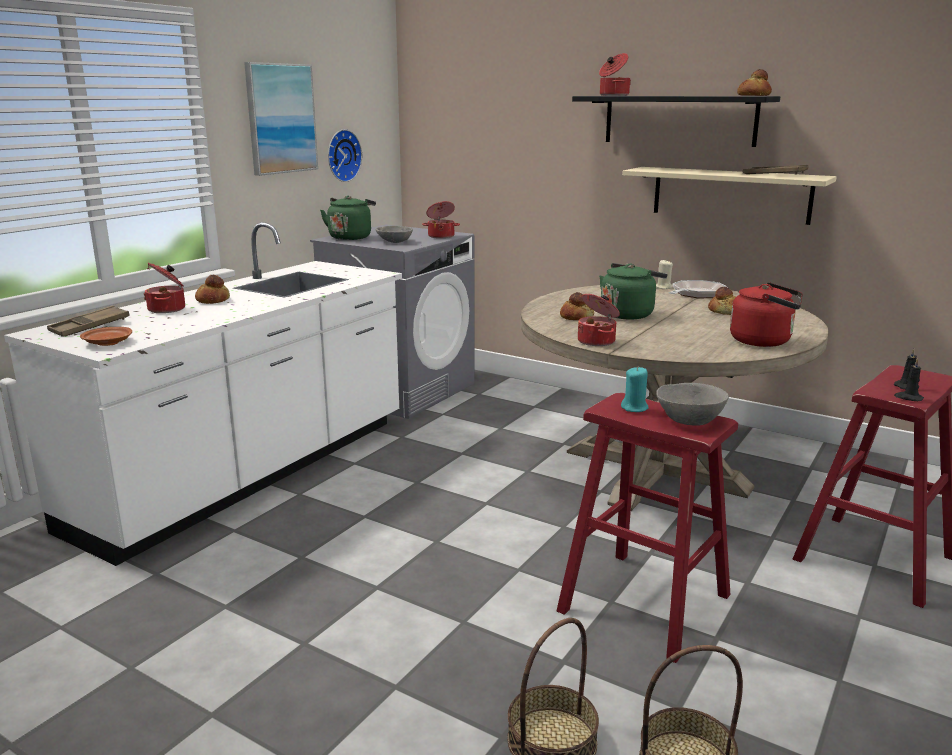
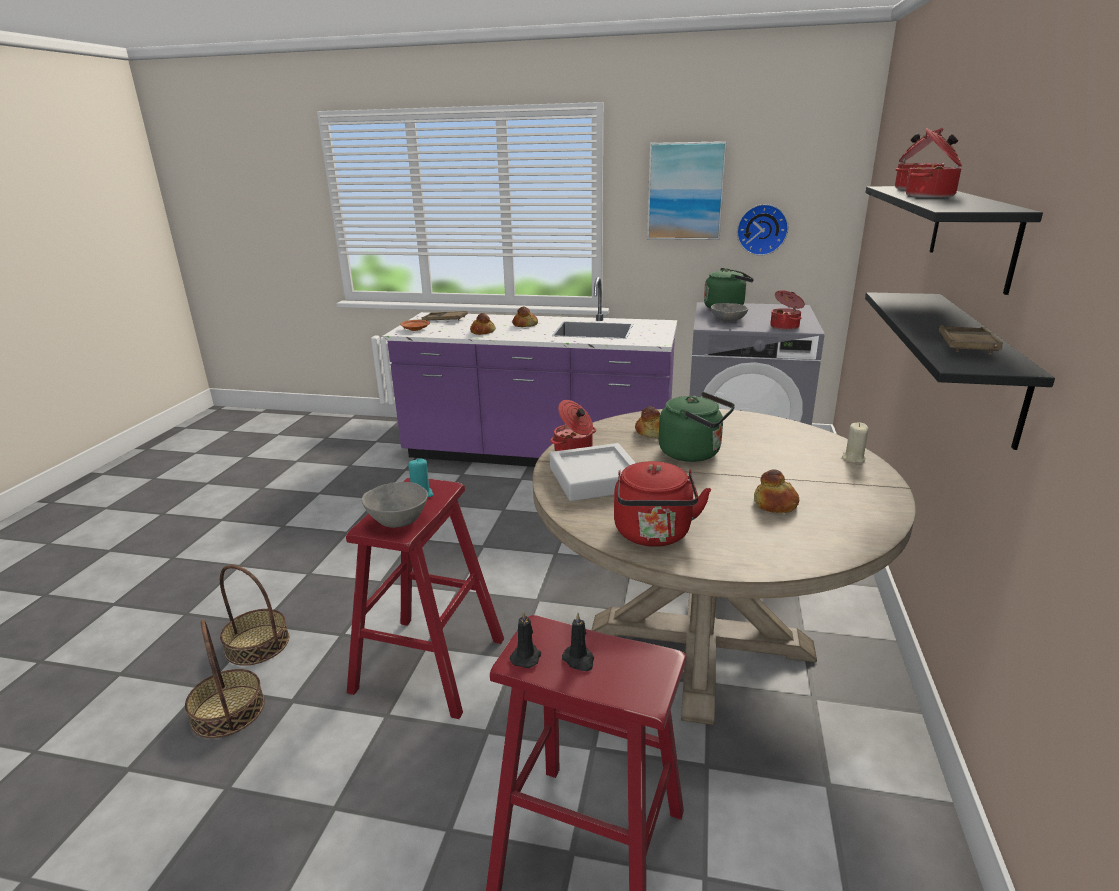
camera: 70 degrees right, 5 degrees up
(168, 309) = (494, 322): cooking pot -> cooking pot (931, 196)
(250, 473) = (538, 455): white counter -> purple counter
(660, 342) = (595, 479): none -> grey tray
(696, 294) = (846, 480): frying pan -> none
(730, 194) = (977, 363): beige shelf -> black shelf
(753, 95) = (986, 207): bread -> bread (482, 332)

